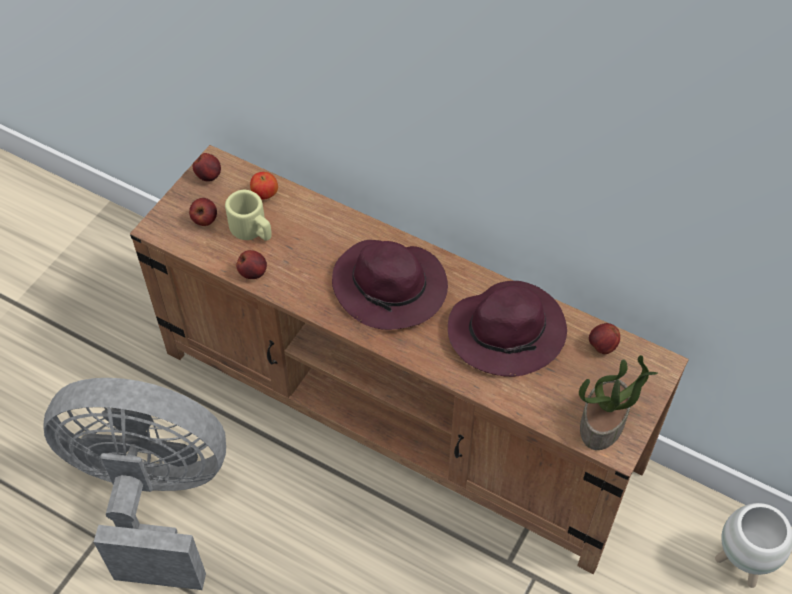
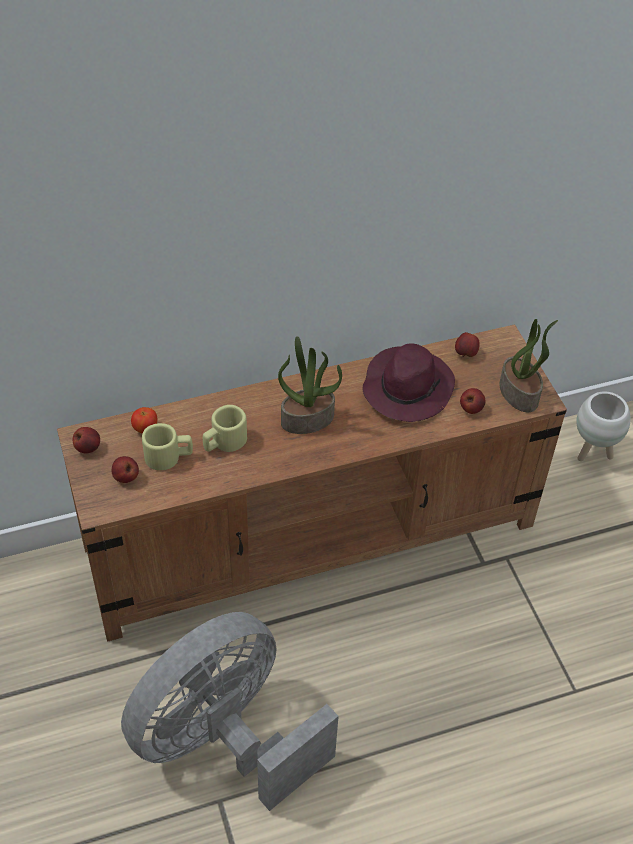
camera: 50 degrees left, 5 degrees down
(253, 273) = (207, 482): apple -> apple (471, 409)
(305, 253) = (224, 442): none -> beige mug
(391, 288) = (307, 419): purple hat -> potted plant

